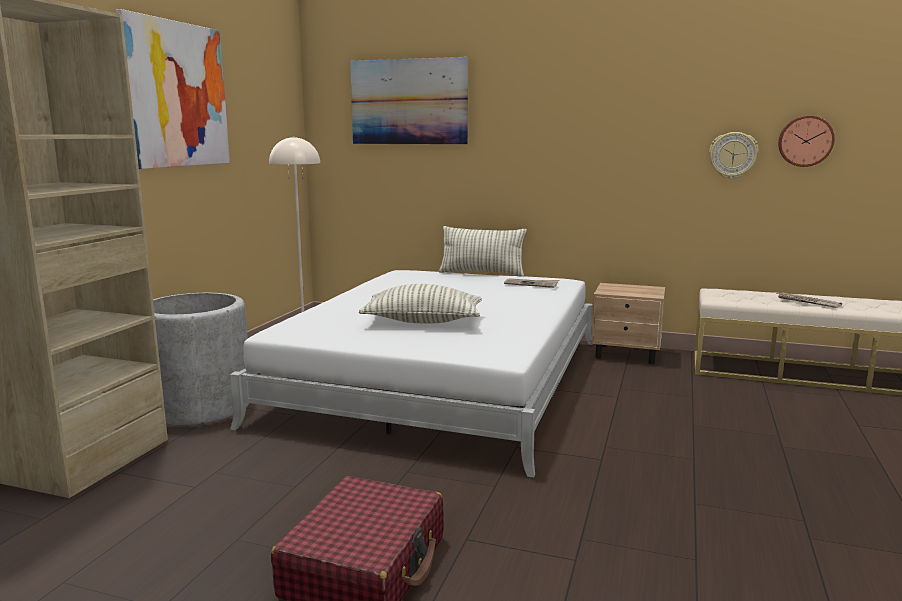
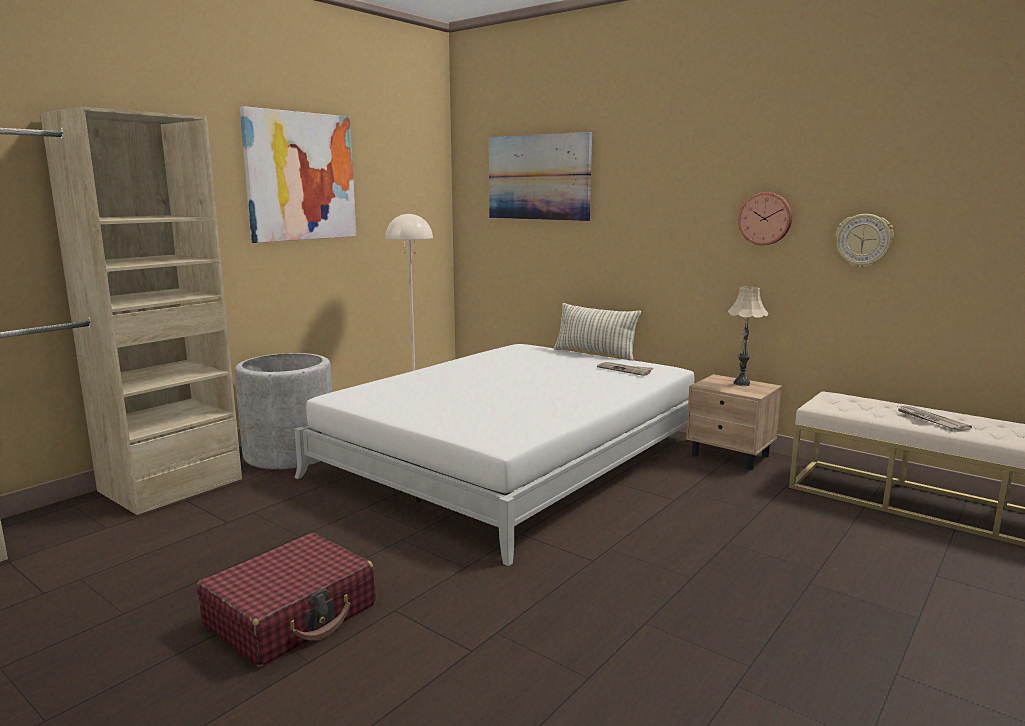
camera: 20 degrees right, 0 degrees up
(423, 321) = (472, 398): pillow -> none
(633, 288) = (742, 384): none -> beige table lamp
(805, 141) = (952, 226): wall clock -> wall clock (765, 218)

